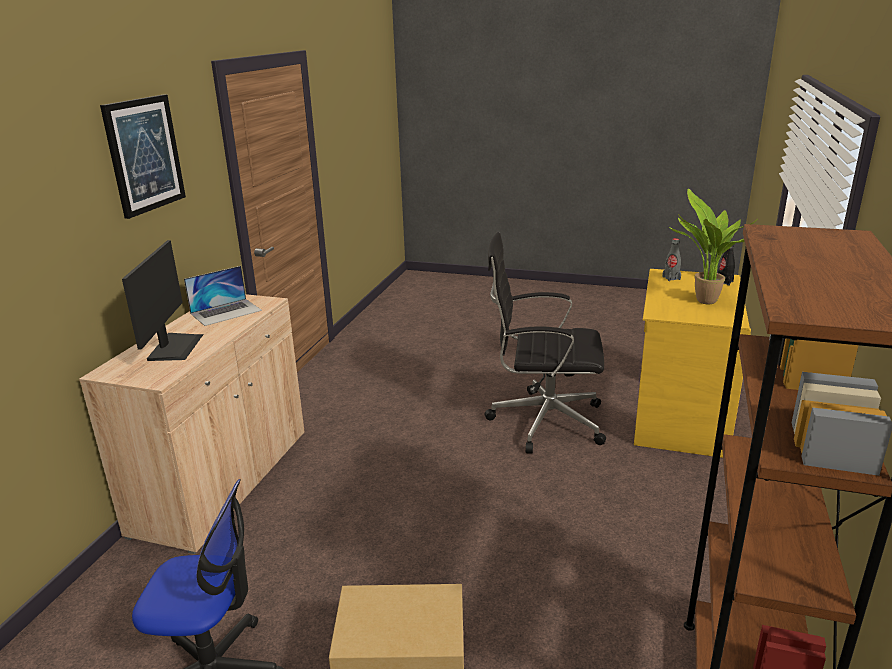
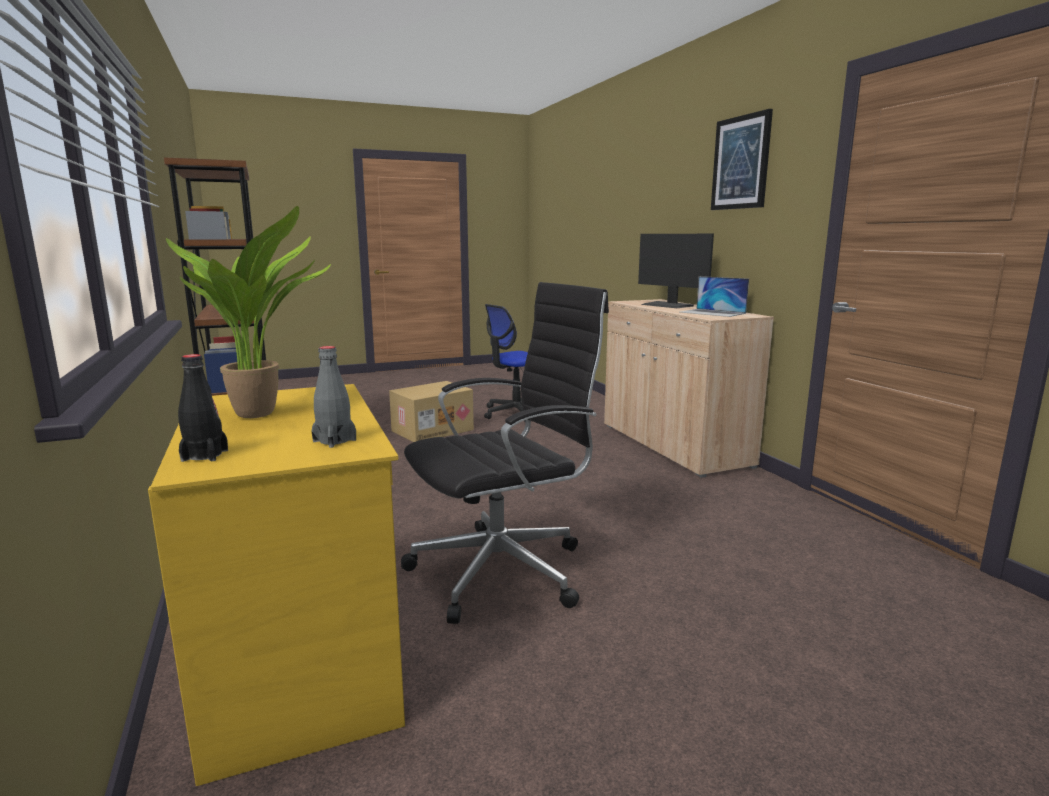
camera: 140 degrees right, 10 degrees down
(226, 312) = (712, 313): laptop -> laptop turned 60 degrees counterclockwise

